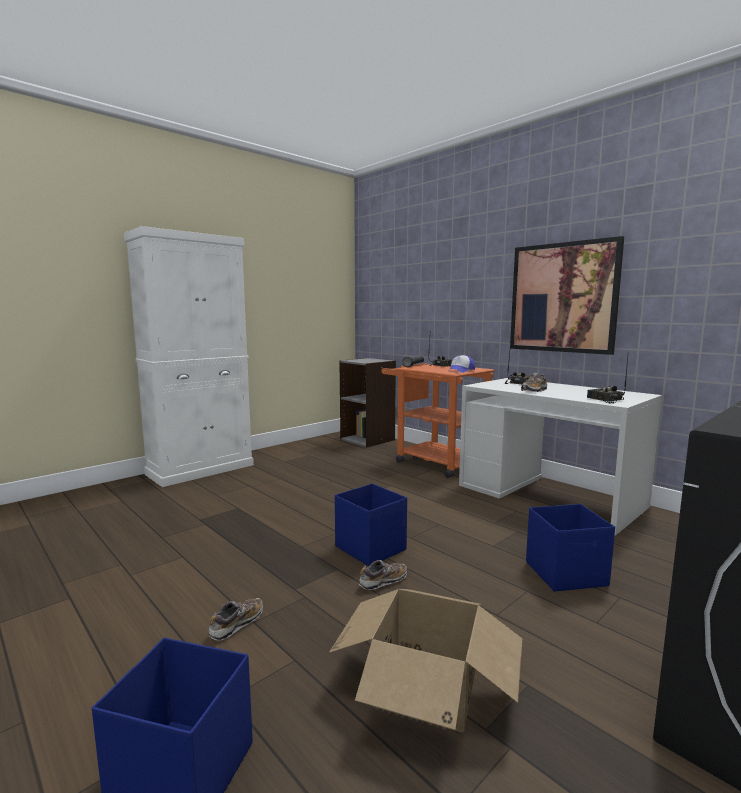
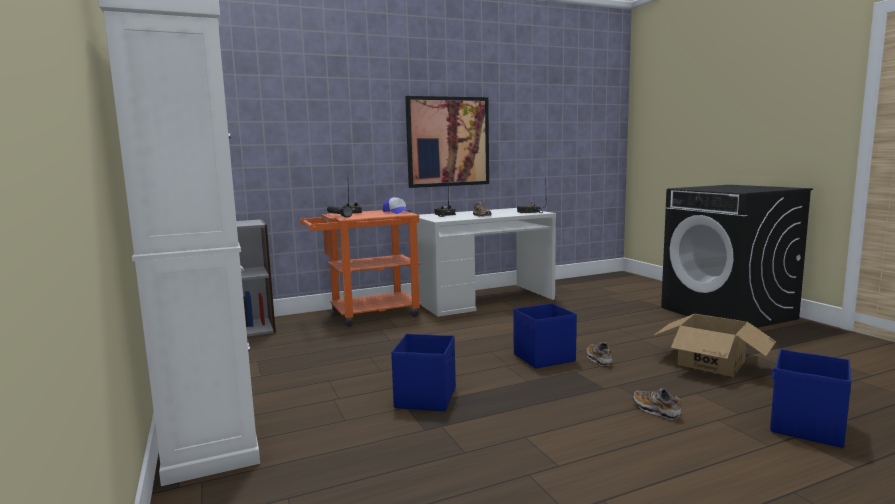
camera: 70 degrees left, 0 degrees up
(567, 574) = (599, 317): blue storage box -> blue storage box (426, 397)

